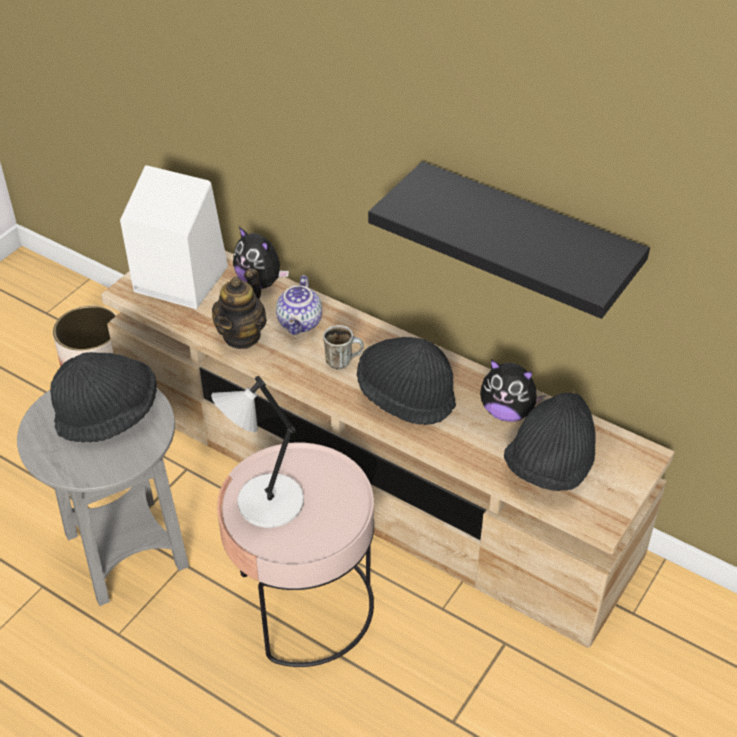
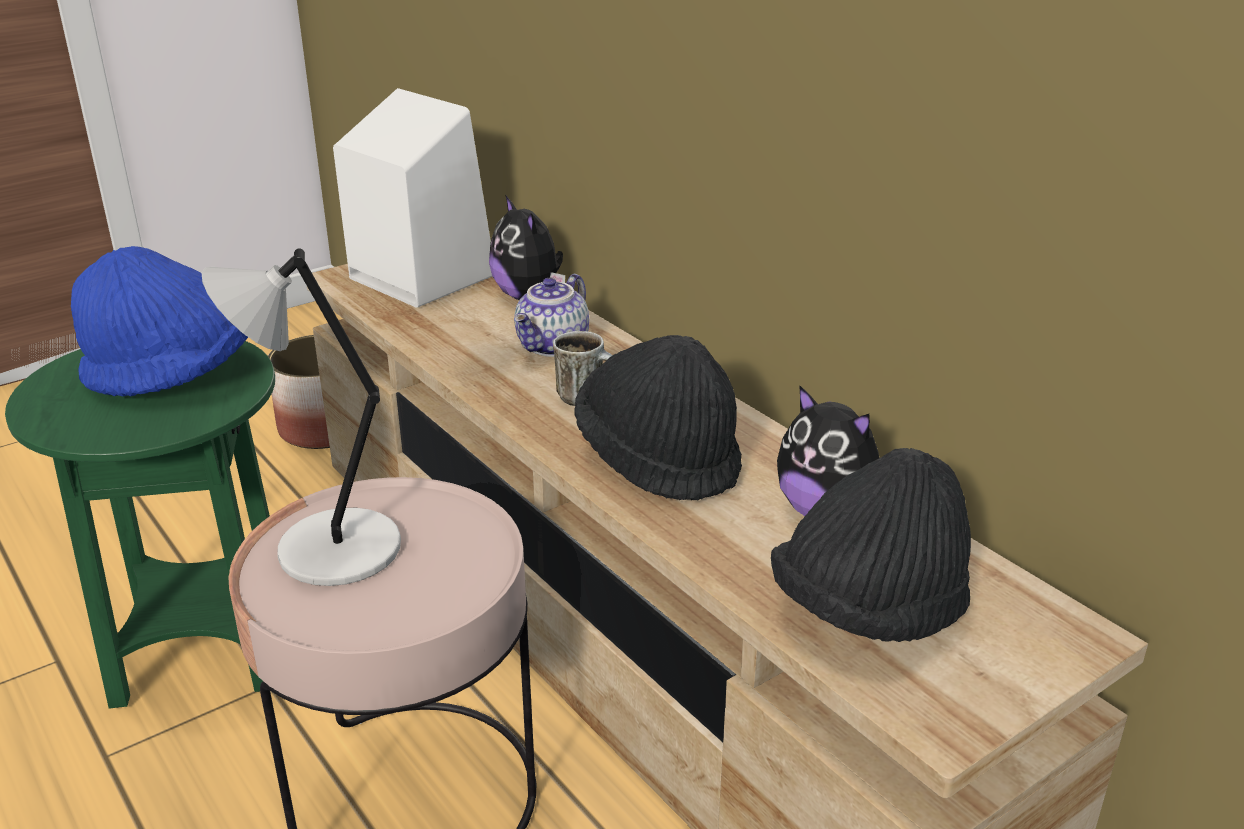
camera: 20 degrees right, 15 degrees down
(109, 415) = (175, 376): black hat -> blue hat
(126, 551) = (202, 646): grey side table -> green side table
(242, 335) = (457, 344): teapot -> none
(527, 236) = (901, 158): black shelf -> none

